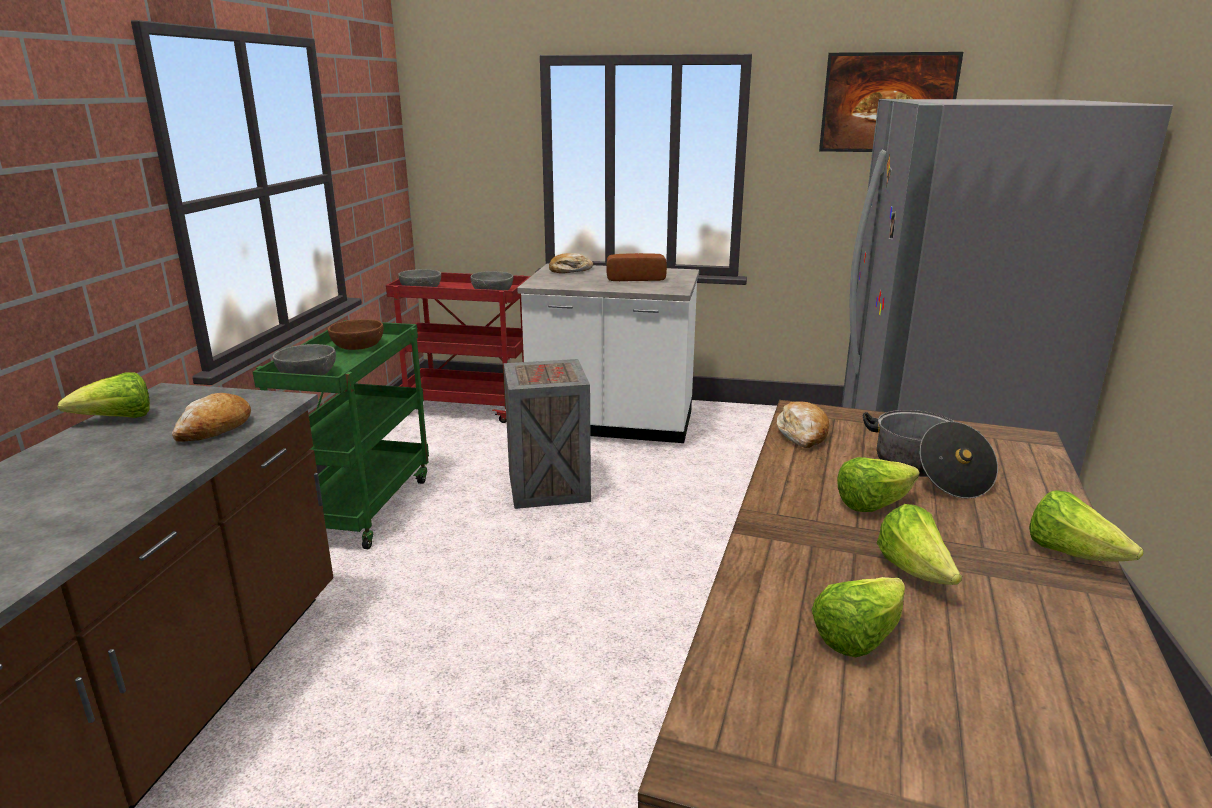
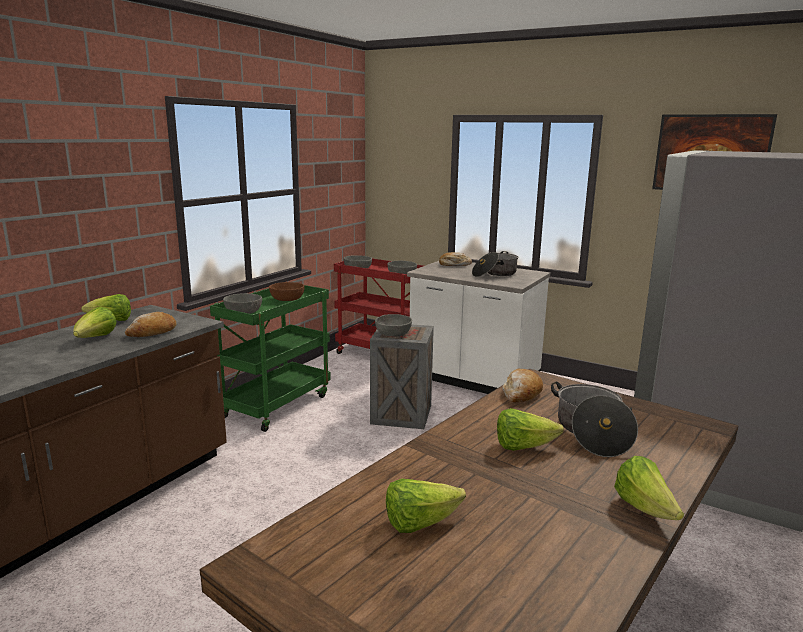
camera: 20 degrees right, 5 degrees down
(534, 377) = (393, 333): none -> grey bowl
(635, 278) = (494, 274): bread -> cooking pot
(915, 571) = (506, 494): lettuce -> lettuce (96, 338)

